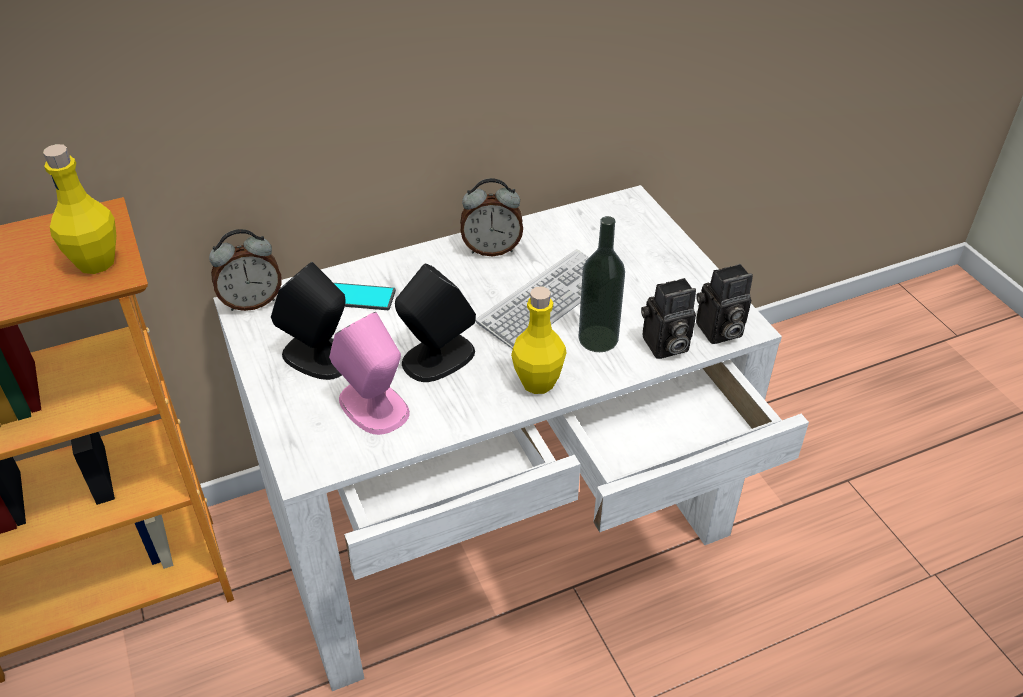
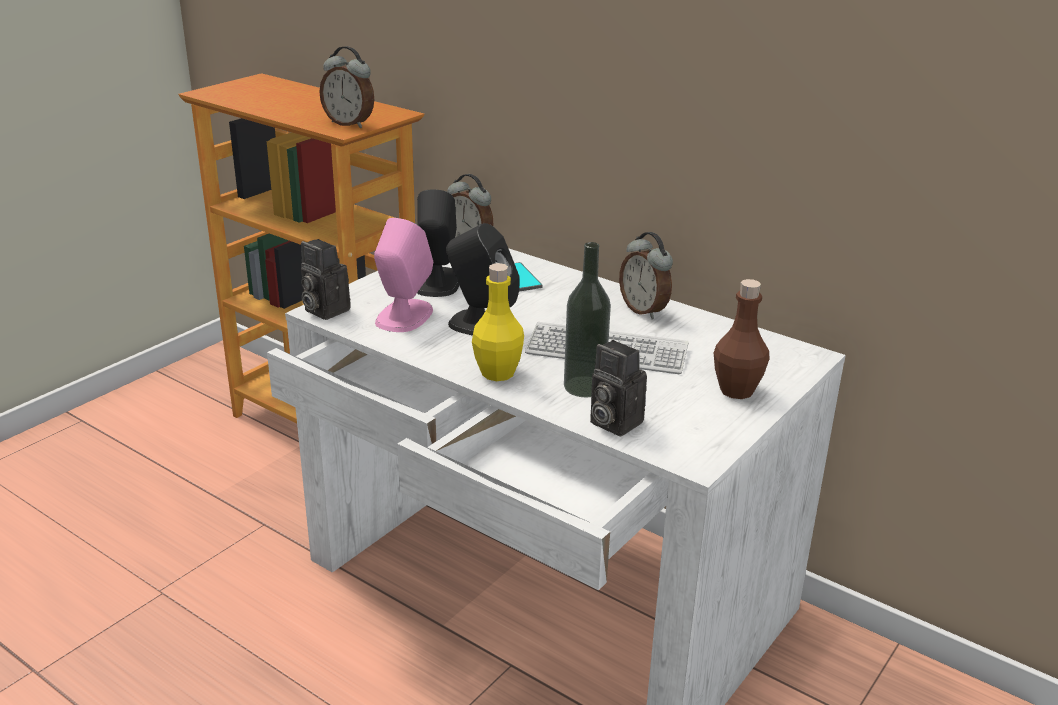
camera: 60 degrees right, 15 degrees down
(96, 262) = (349, 124): yellow bottle -> alarm clock
(658, 260) = (736, 390): none -> brown bottle
(718, 332) = (668, 447): camera -> camera (323, 310)

